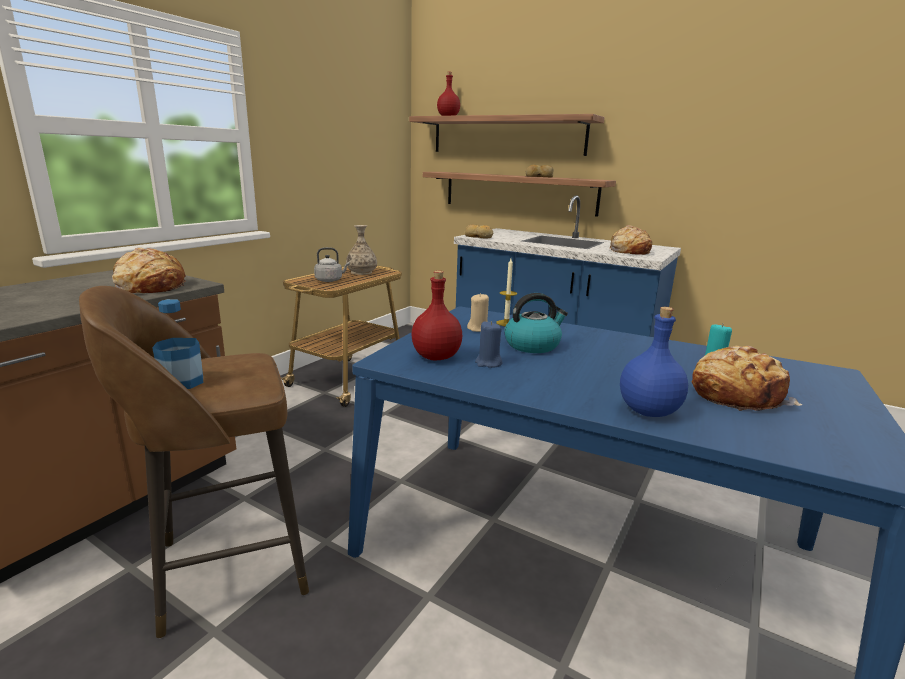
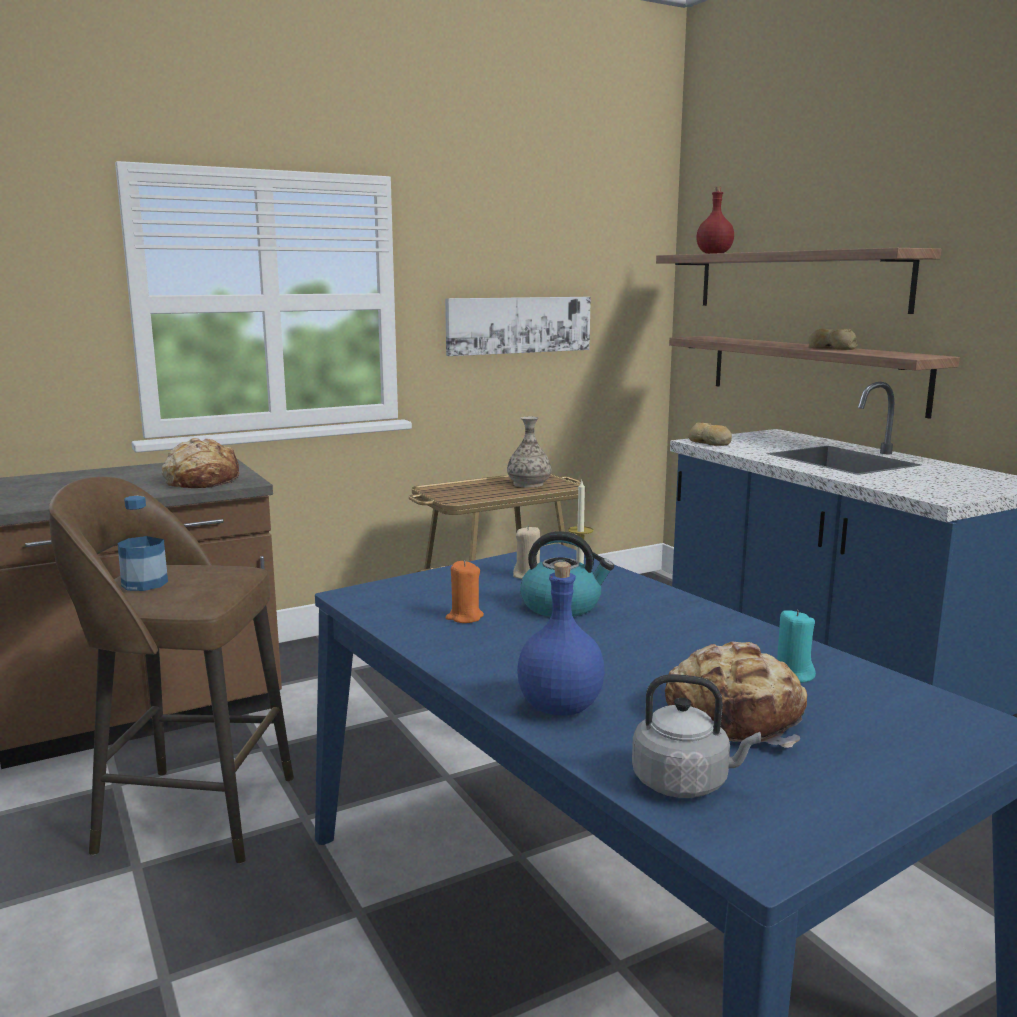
camera: 30 degrees right, 5 degrees down
(329, 160) = (518, 325): none -> picture
(330, 280) = (472, 491): grey kettle -> grey kettle (685, 783)
(437, 357) = (417, 600): red bottle -> none
(488, 363) = (464, 617): blue candle -> orange candle
(629, 251) = (930, 483): bread -> none

